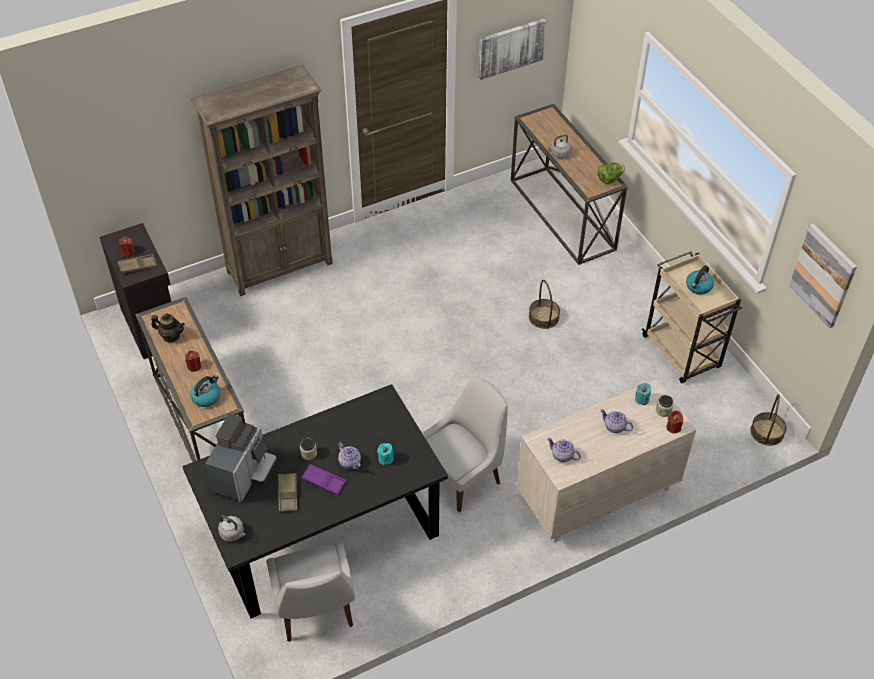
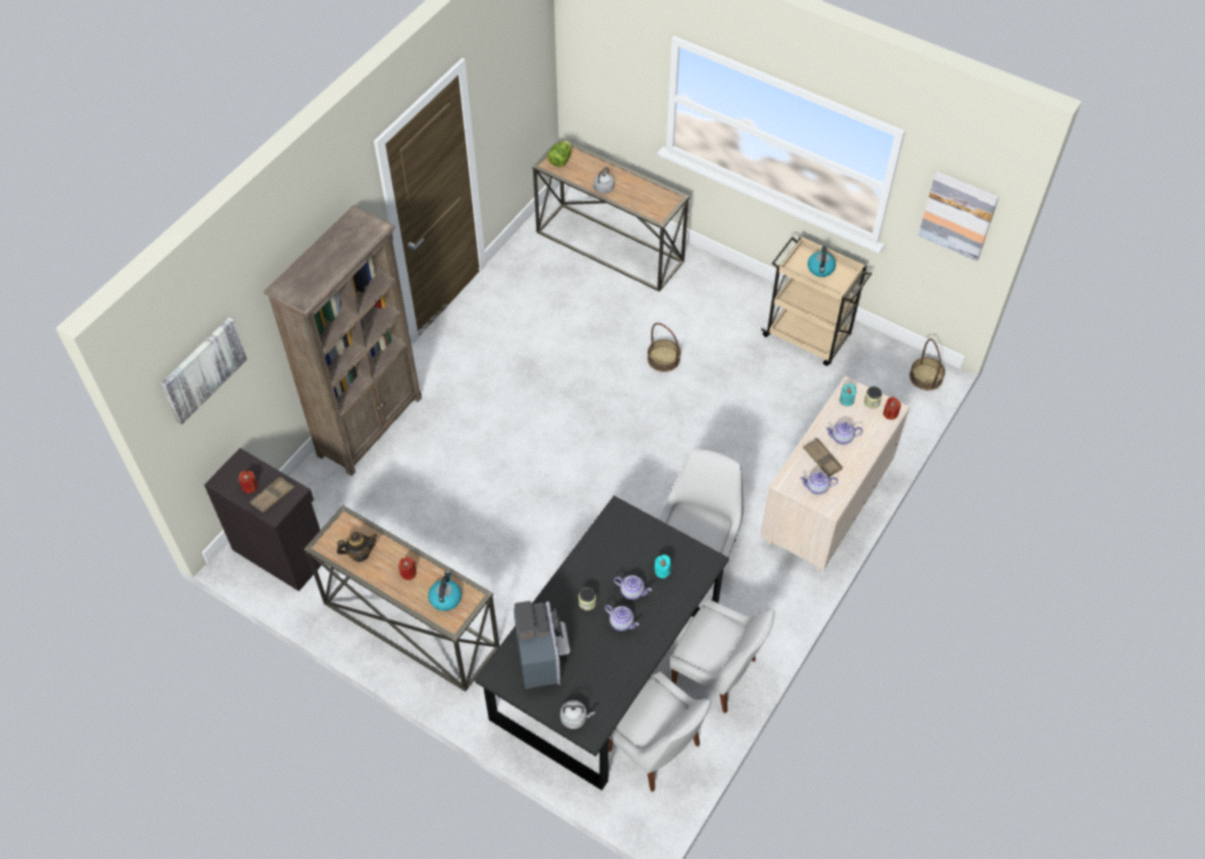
camera: 30 degrees left, 5 degrees up
(288, 494) = (597, 653): brown tray -> brown tray (822, 459)
(324, 481) = (622, 622): purple tray -> teapot
(407, 579) = (717, 674): none -> white chair
(510, 48) = (513, 98): picture -> picture (203, 369)
(610, 179) = (668, 195): lettuce -> lettuce (560, 160)

